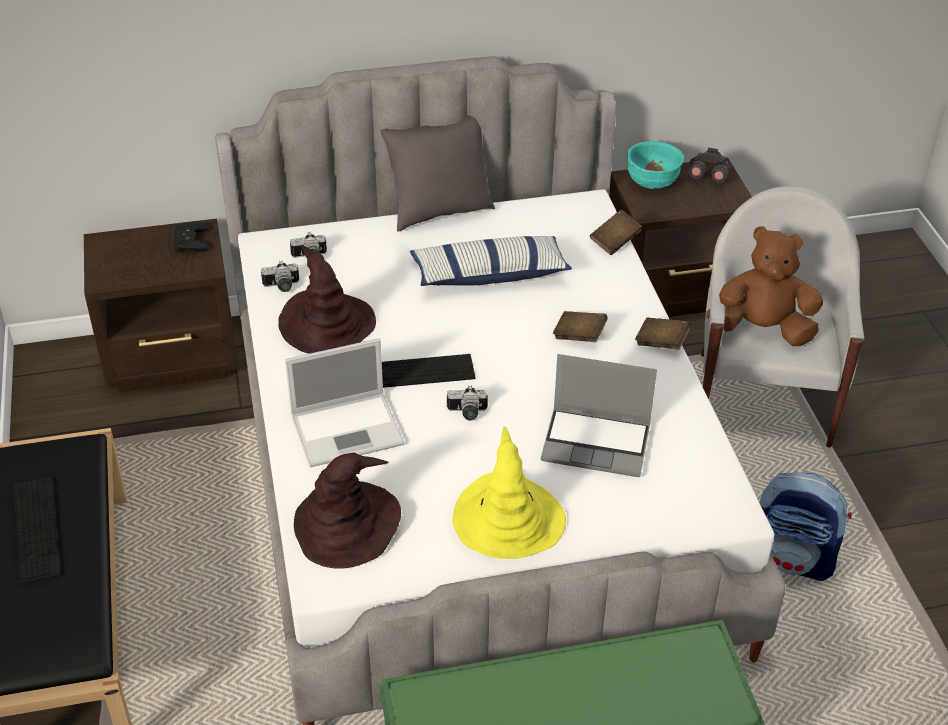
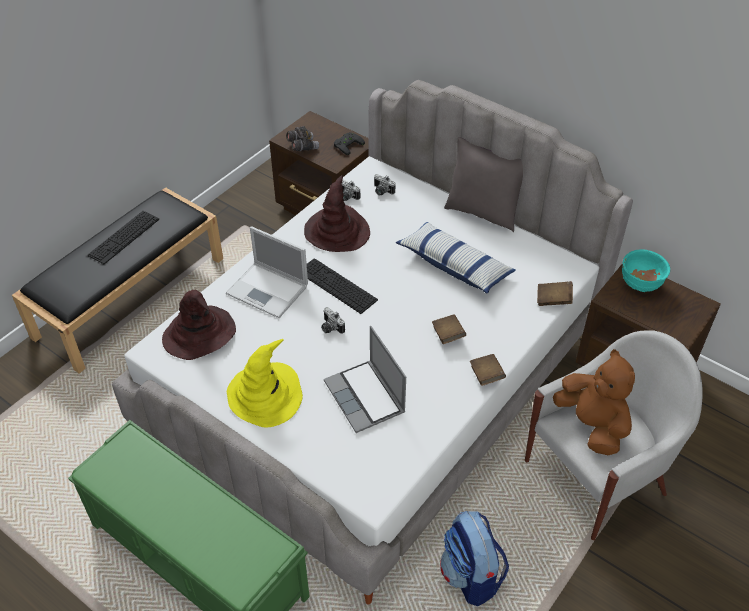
camera: 50 degrees right, 5 degrees up
(707, 177) = (684, 306): grey binoculars -> grey binoculars (302, 146)

